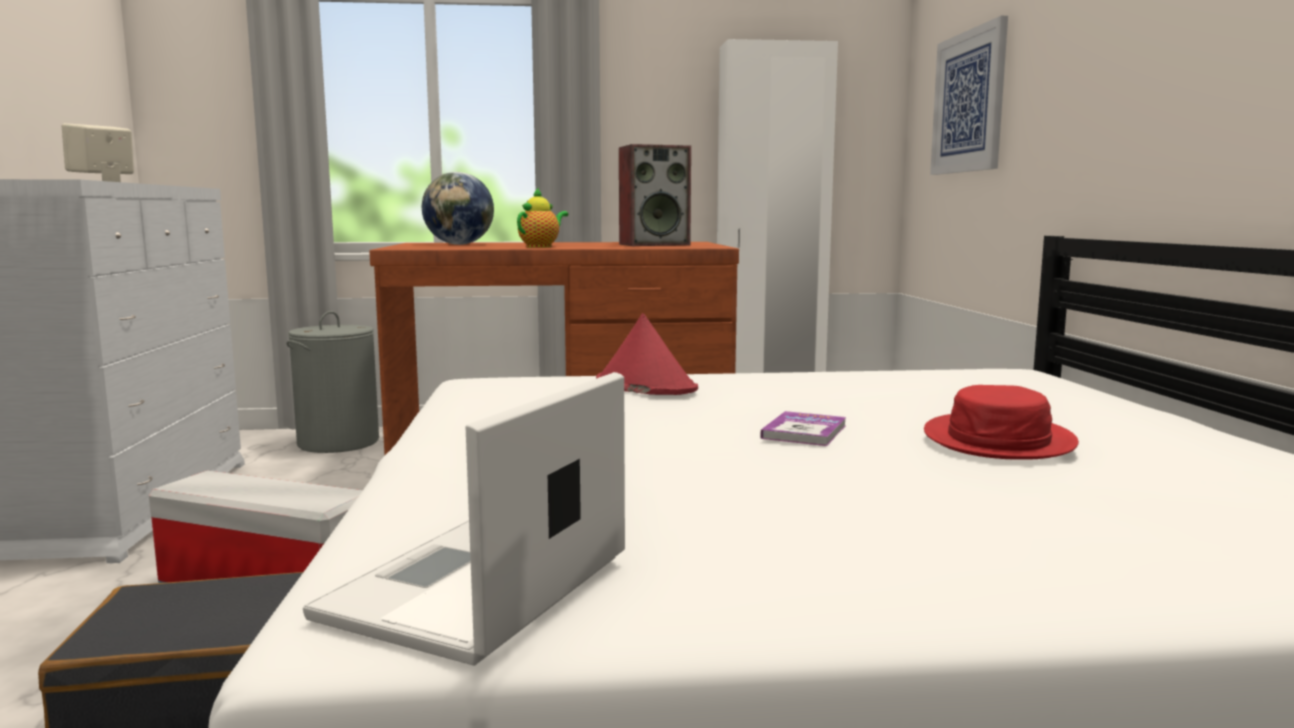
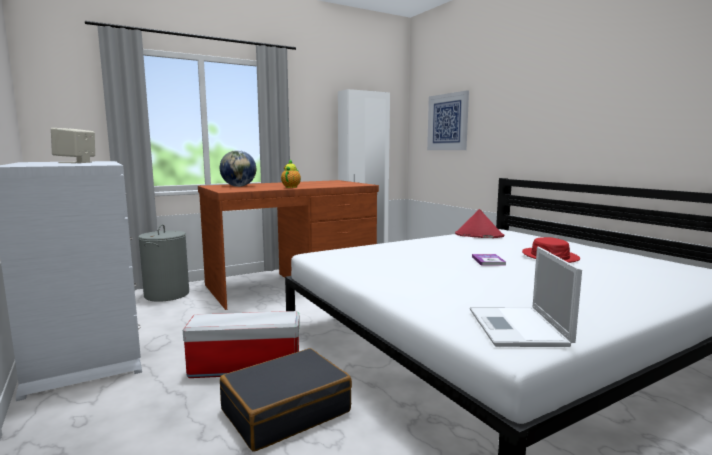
camera: 25 degrees left, 0 degrees up
(644, 385) = (390, 249): red hat -> red hat (478, 235)
(654, 244) = (331, 183): speaker -> none

